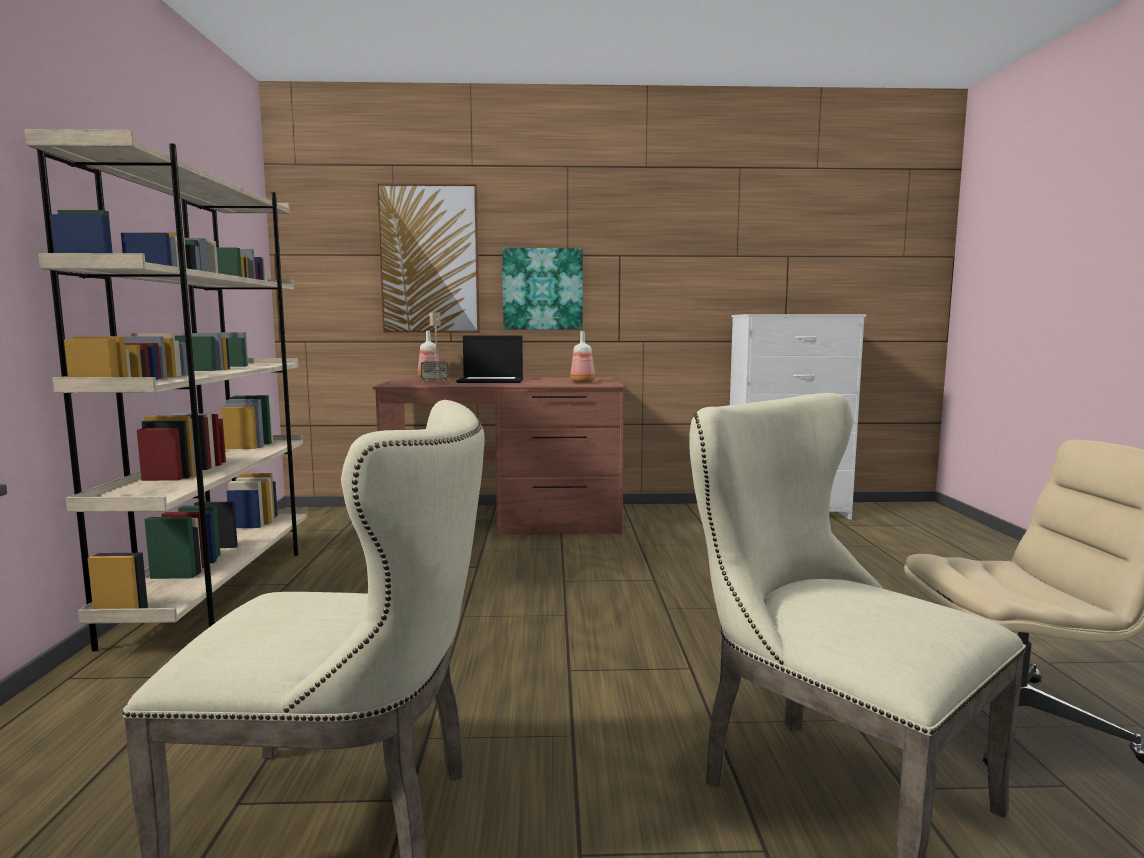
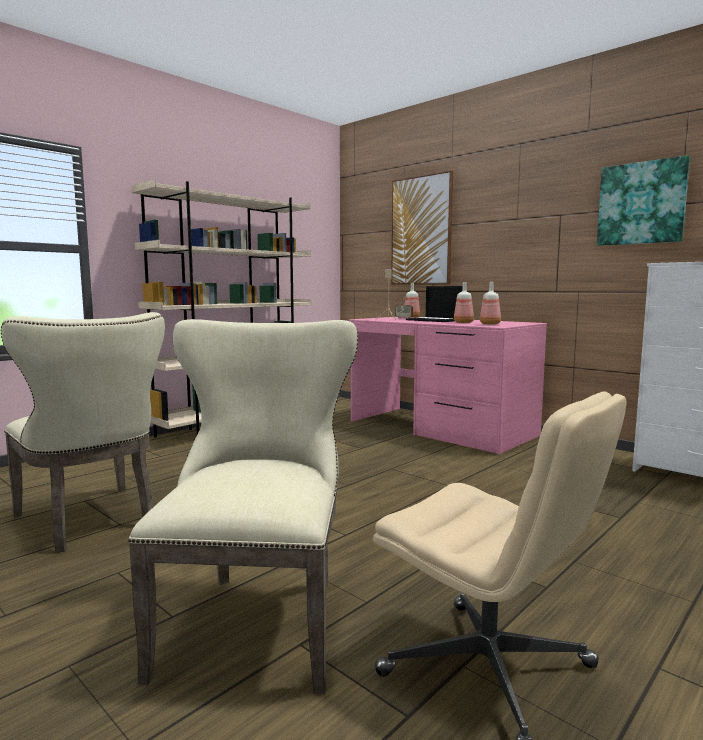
camera: 45 degrees right, 0 degrees up
(506, 520) = (440, 428): brown desk -> pink desk
(542, 289) = (495, 248): picture -> picture (641, 203)
(545, 382) = (463, 322): none -> bottle

